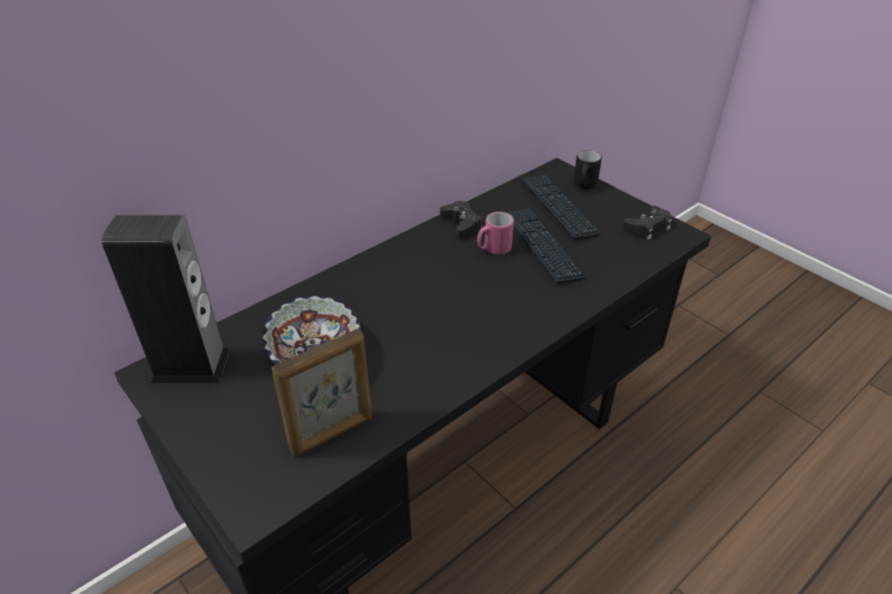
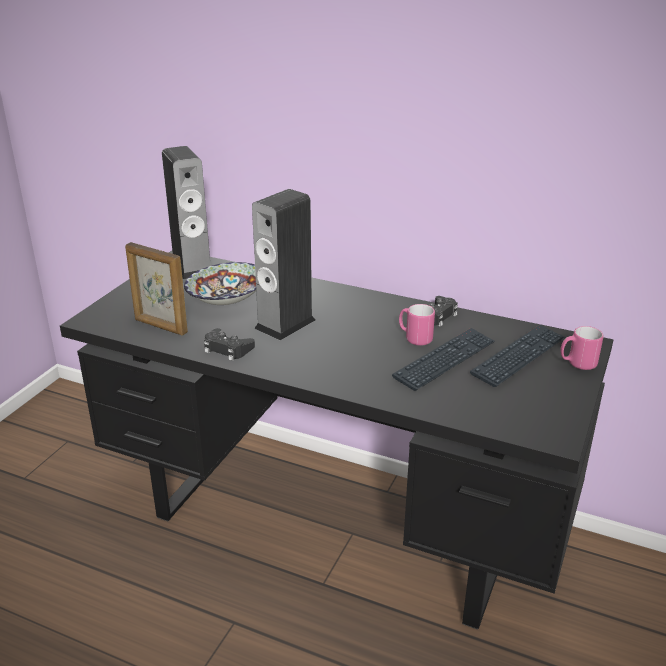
camera: 65 degrees right, 10 degrees down
(406, 324) = (285, 324): none -> speaker
(584, 186) = (577, 364): black mug -> pink mug
(647, 227) = (545, 415): black game controller -> black game controller (227, 349)

